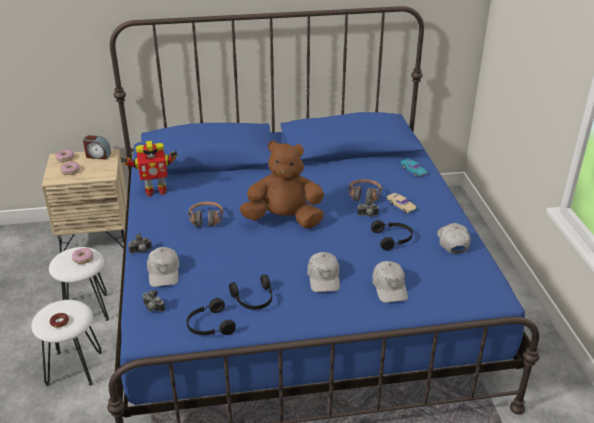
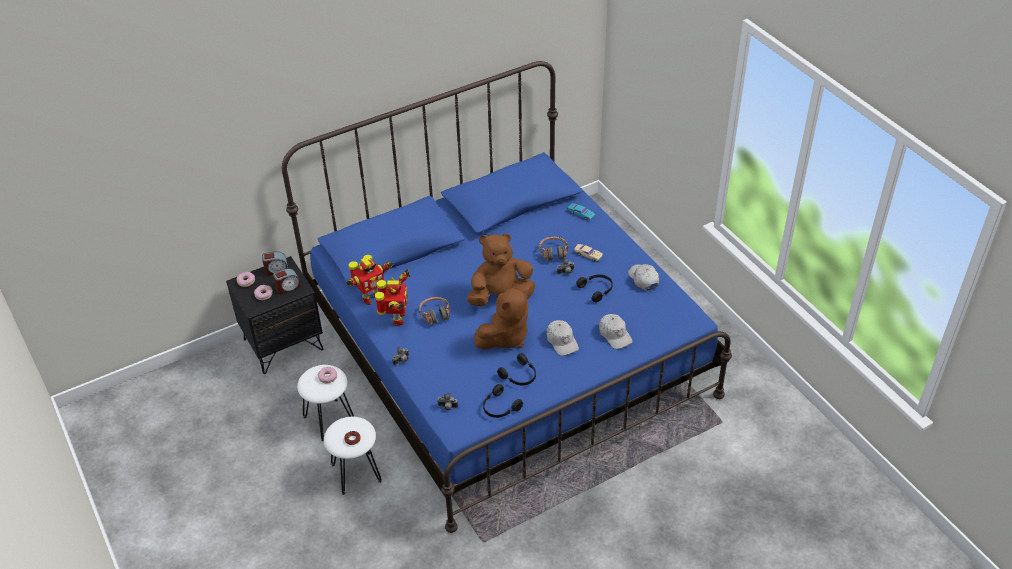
camera: 20 degrees left, 10 degrees up
(96, 170) = (288, 287): none -> alarm clock
(96, 235) = (283, 344): beige nightstand -> black nightstand
(164, 272) = (434, 374): white cap -> none
(165, 214) = (397, 319): none -> toy robot
(264, 258) = (505, 337): none -> brown plush toy

